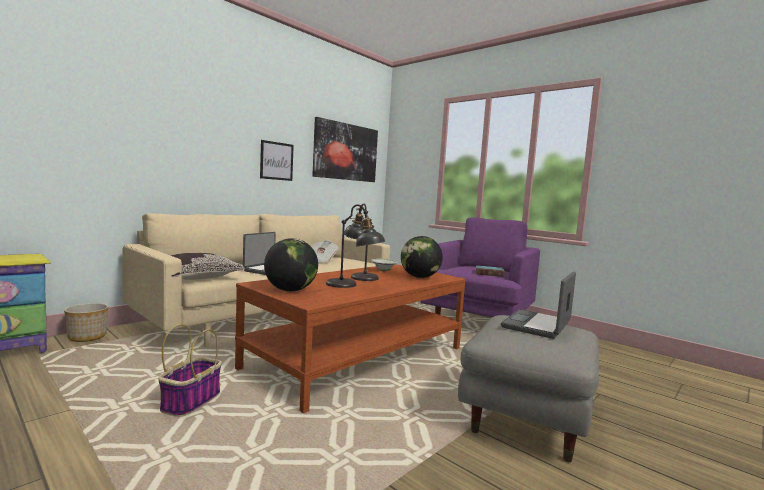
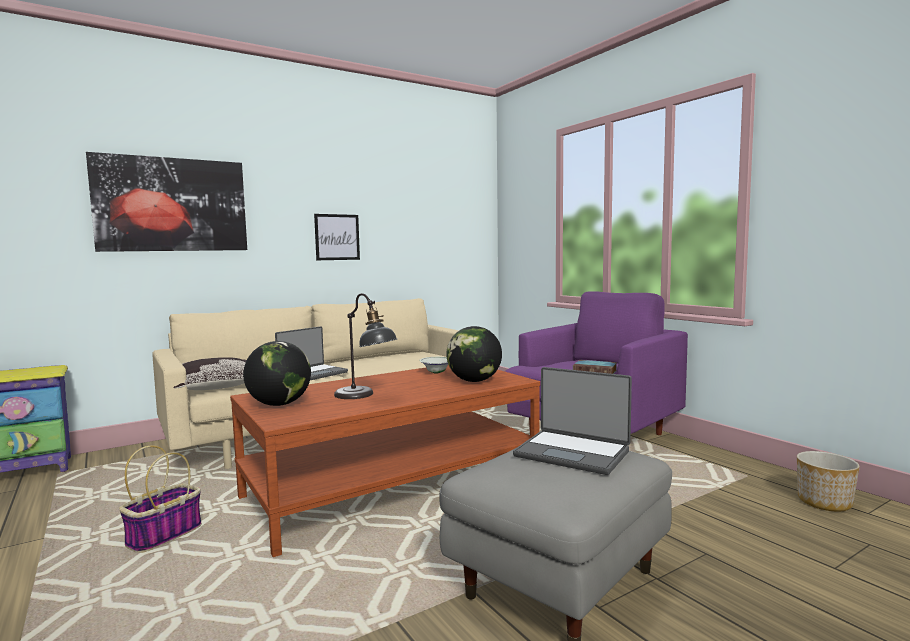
camera: 15 degrees right, 0 degrees up
(87, 337) = (116, 454): planter -> planter (824, 502)
(320, 261) = (389, 359): newspaper -> none
(346, 152) = (434, 215): picture -> picture (172, 205)
(359, 275) = (395, 380): grey table lamp -> none
(538, 325) = (573, 453): laptop -> laptop turned 105 degrees counterclockwise

